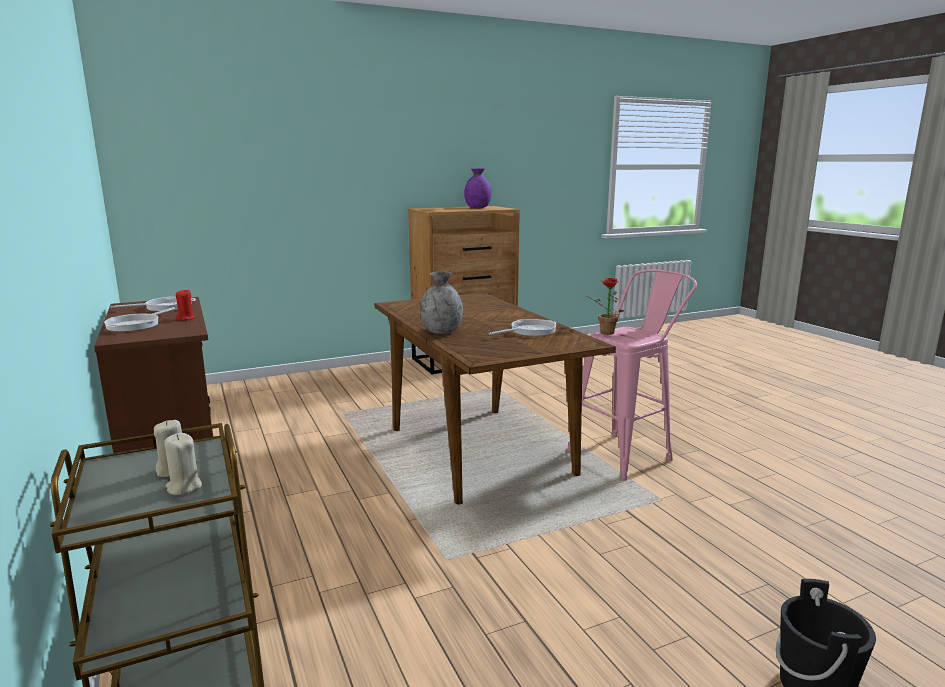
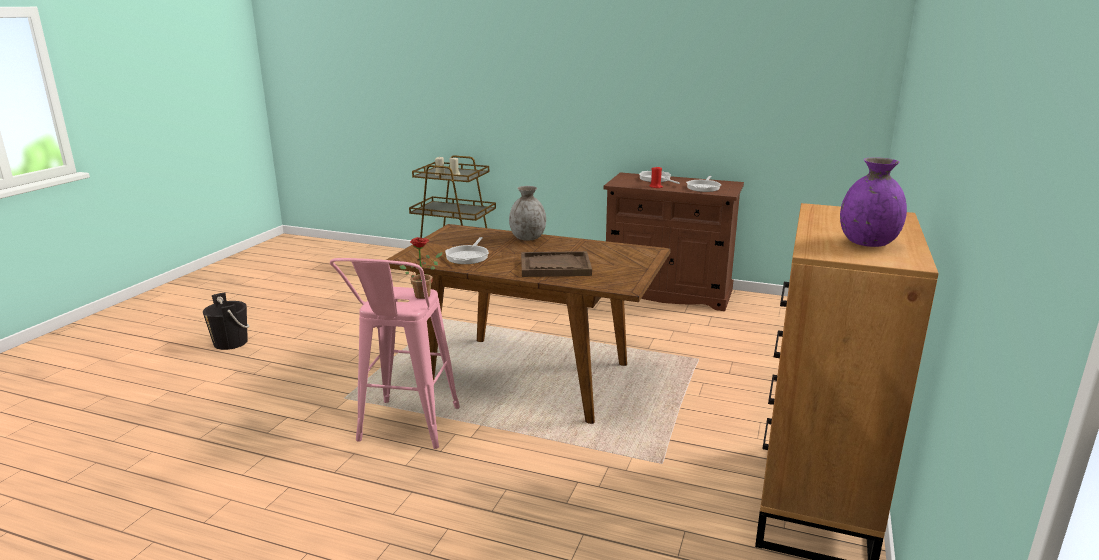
camera: 135 degrees right, 5 degrees up
(485, 311) = (555, 267): none -> brown tray

